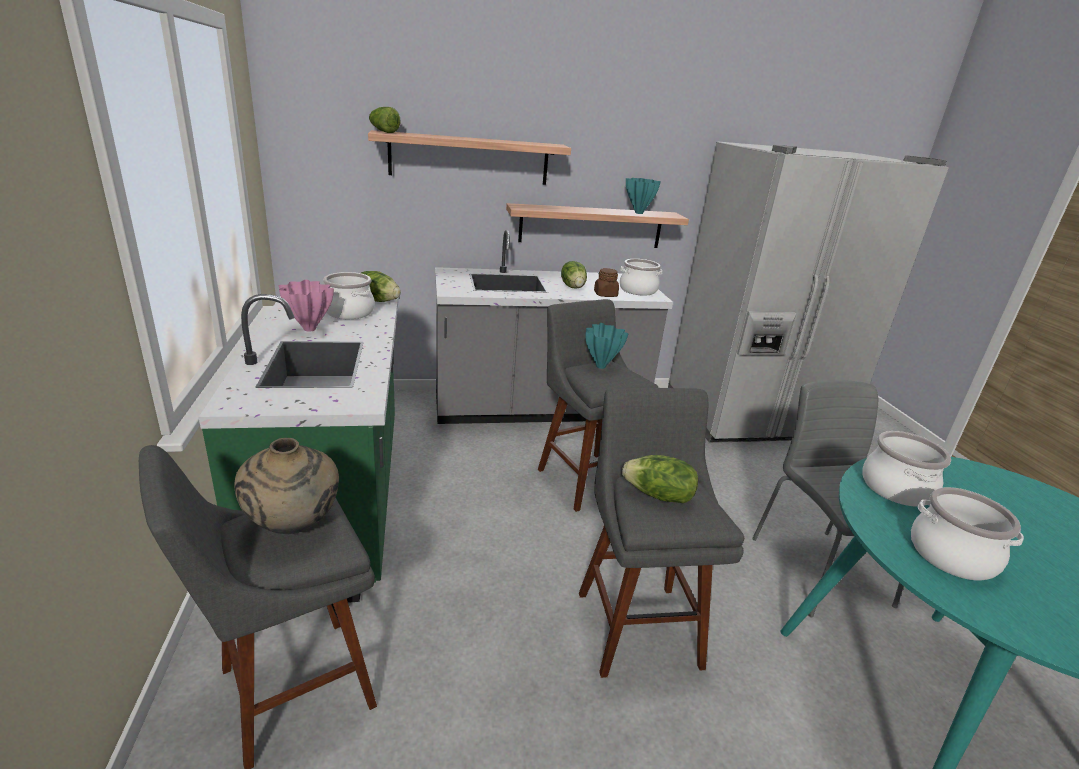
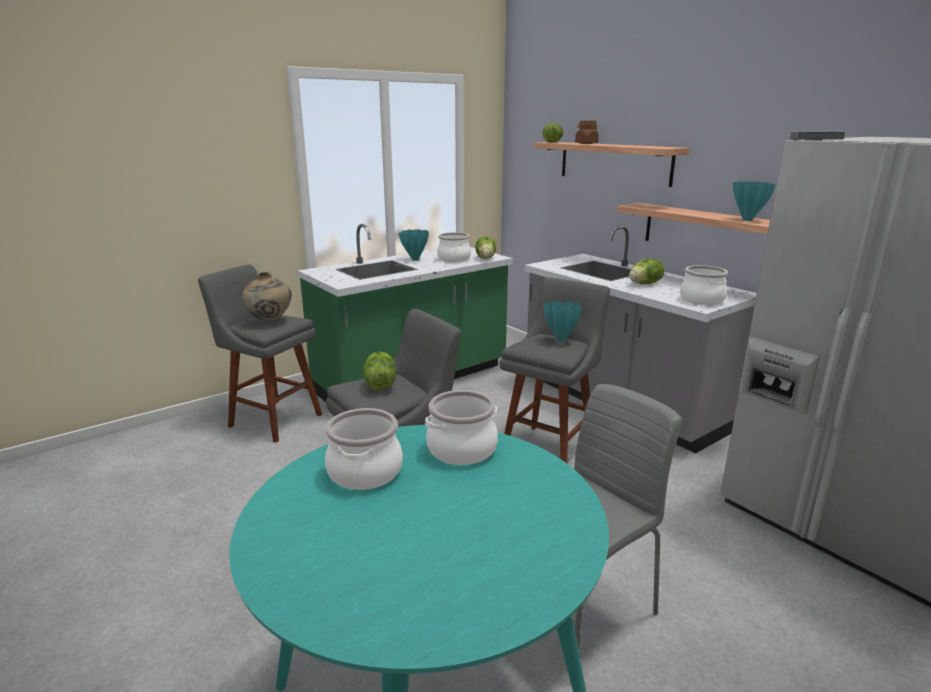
camera: 65 degrees right, 5 degrees down
(308, 329) = (415, 259): pink vase -> turquoise vase
(605, 295) = (654, 293): brown jar -> brown jar (586, 143)

